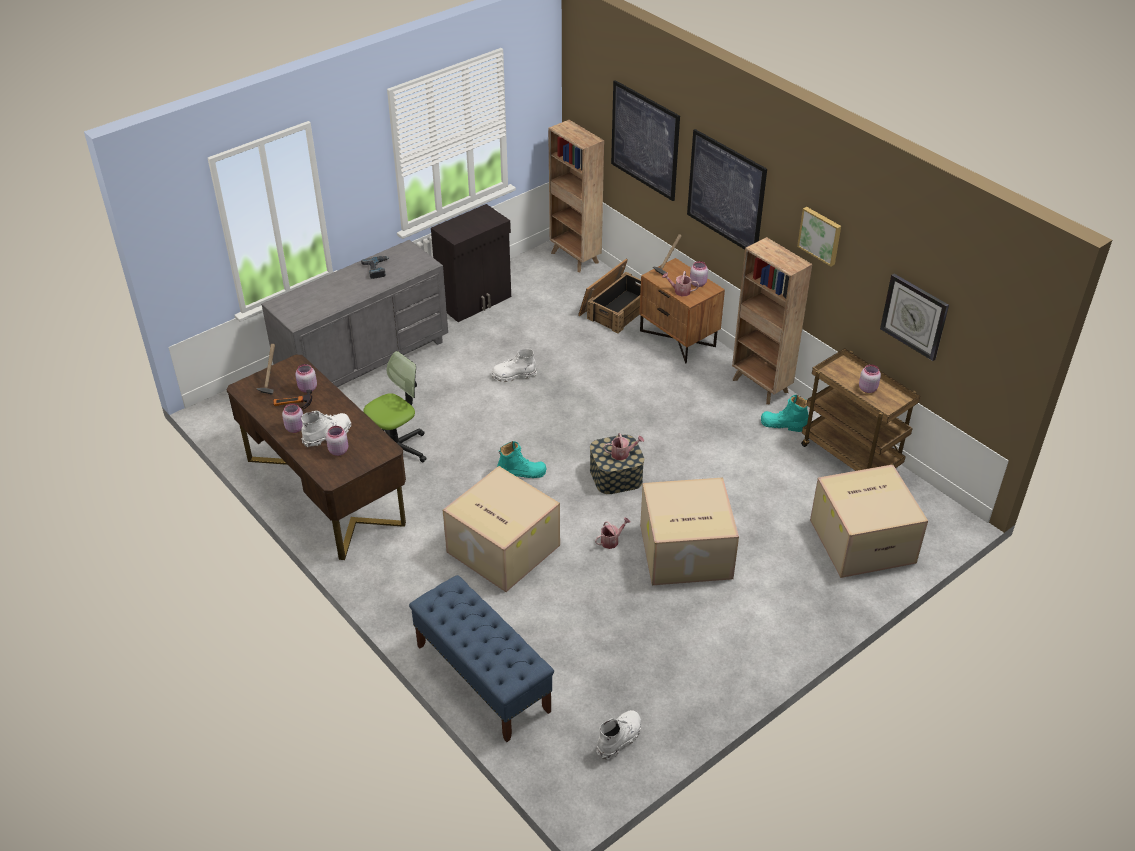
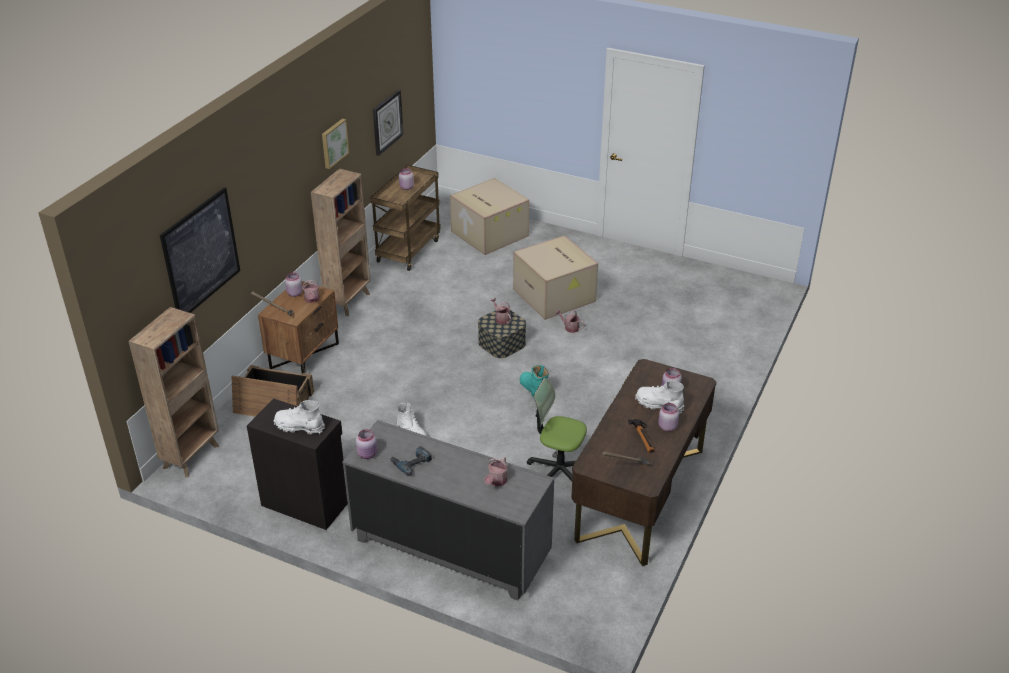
camera: 115 degrees left, 5 degrees down
(307, 388) = (614, 442): pink jar -> pink jar (368, 454)
(317, 303) = (496, 481): none -> watering can
(482, 678) = (733, 346): blue bench -> none
(501, 549) = (620, 374): cardboard box -> none
(619, 738) = (721, 284): white boot -> white boot (299, 426)
(726, 192) = (272, 202): picture -> none
(783, 425) = (390, 282): turquoise boot -> none

